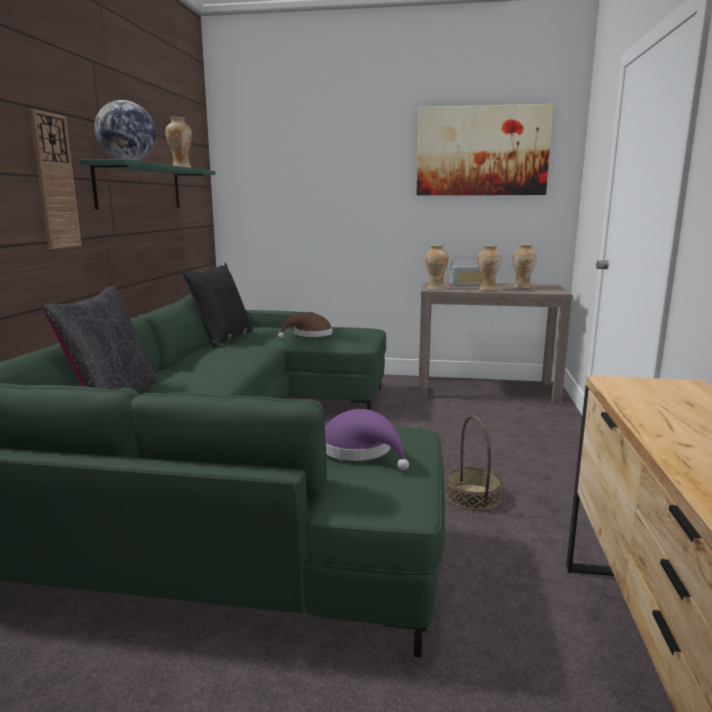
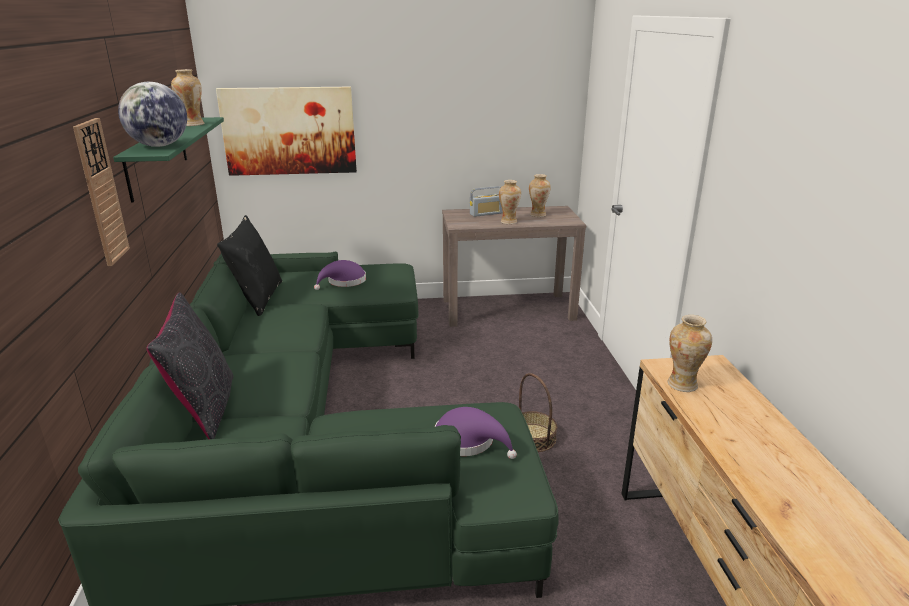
camera: 15 degrees left, 10 degrees up
(310, 335) = (344, 282): brown hat -> purple hat
(435, 288) = (460, 223): vase -> vase (682, 384)
(482, 151) = (494, 80): picture -> picture (289, 131)

